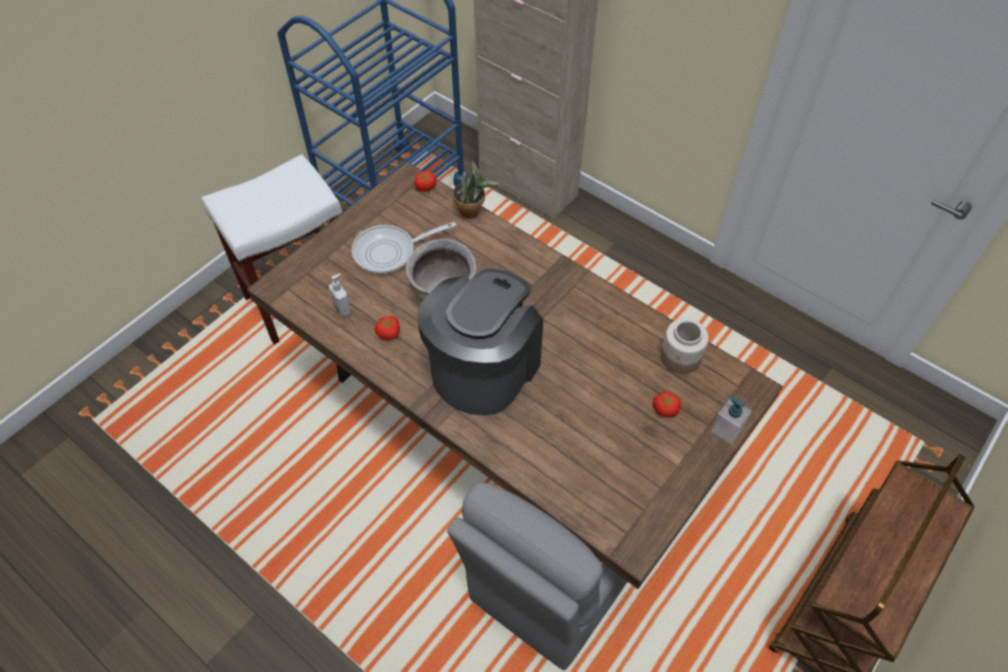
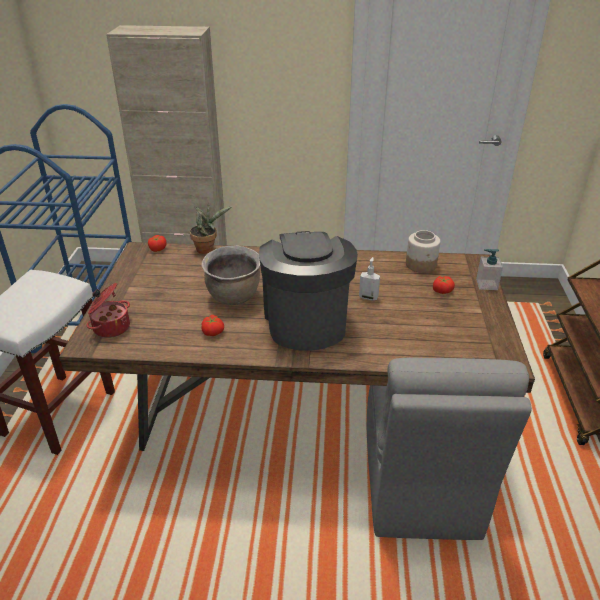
camera: 35 degrees left, 20 degrees down
(309, 276) = (111, 327): none -> cooking pot
(343, 308) = (160, 334): soap dispenser -> soap dispenser (368, 297)
(390, 252) = (166, 290): frying pan -> none

